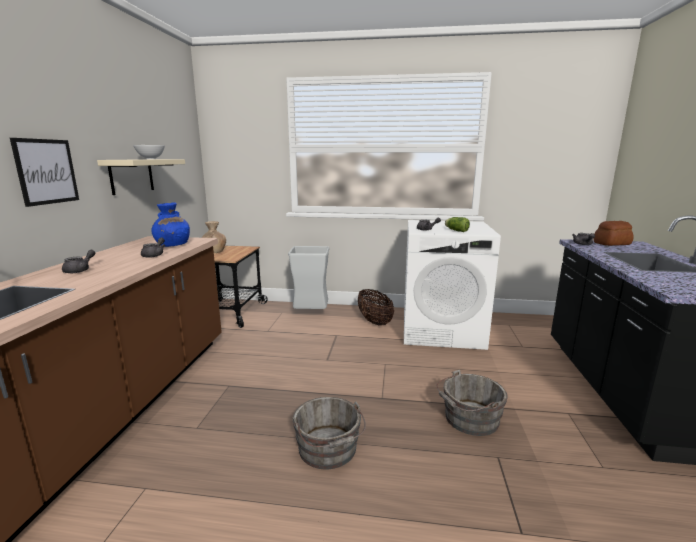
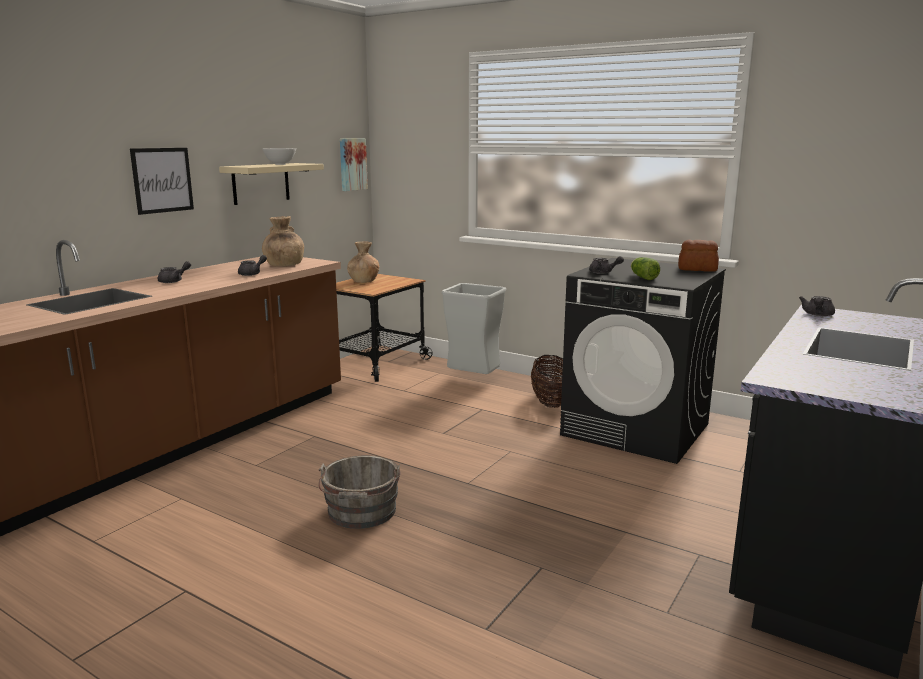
camera: 25 degrees right, 0 degrees up
(172, 245) = (284, 265): blue vase -> brown vase
(192, 161) = (352, 164): none -> picture
(442, 330) = (636, 429): white washing machine -> black washing machine
(468, 419) = (550, 527): grey bucket -> none
(611, 243) = (872, 319): bread -> bread (696, 269)

